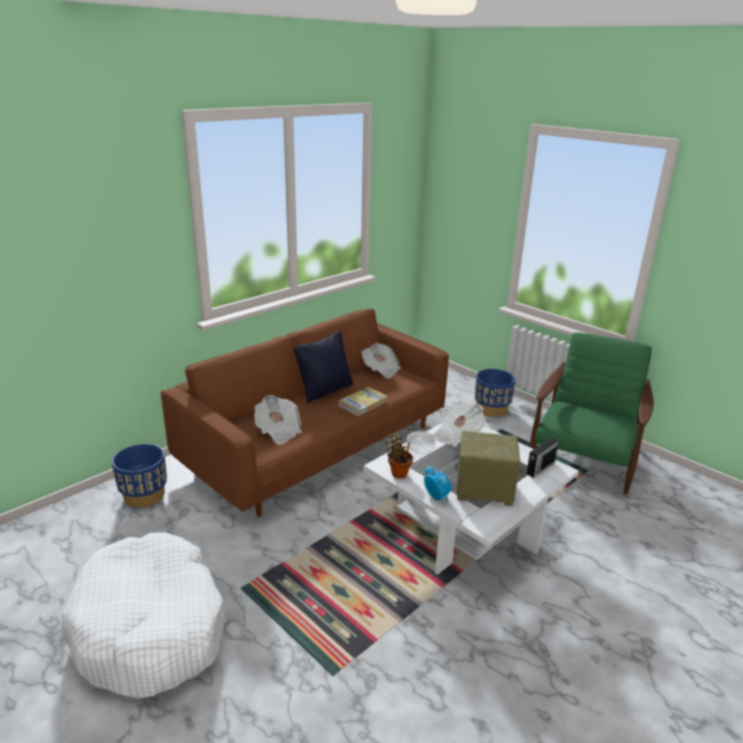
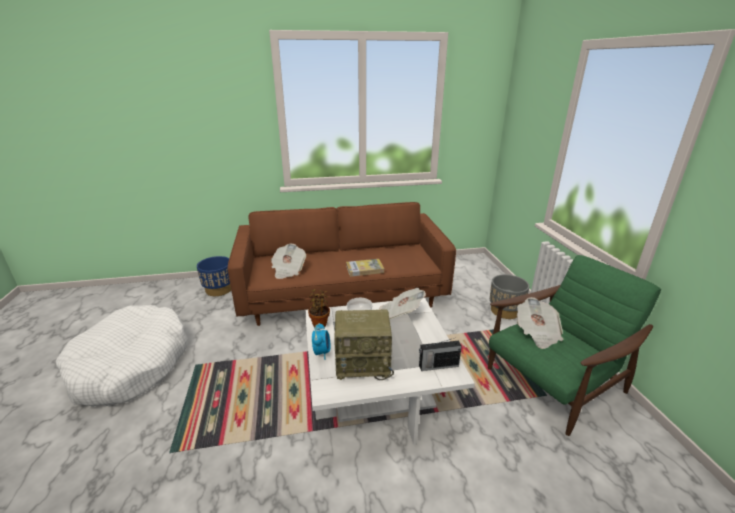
camera: 35 degrees right, 0 degrees up
(325, 391) = (352, 254): black pillow -> none
(380, 369) = (408, 250): newspaper -> newspaper (537, 333)
(483, 490) = (364, 363): radio -> radio turned 135 degrees clockwise
(491, 409) = (505, 311): blue planter -> grey planter

